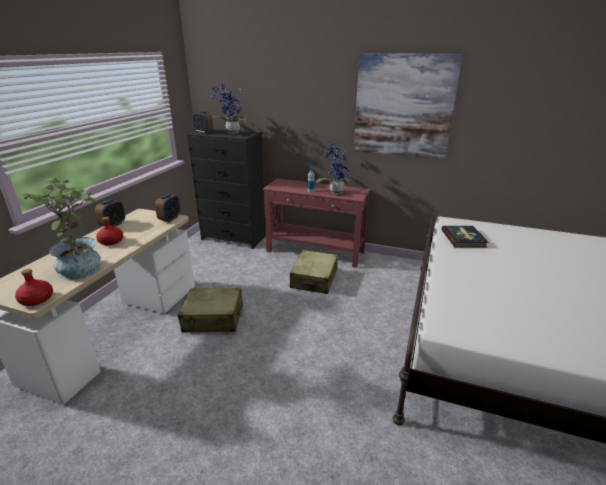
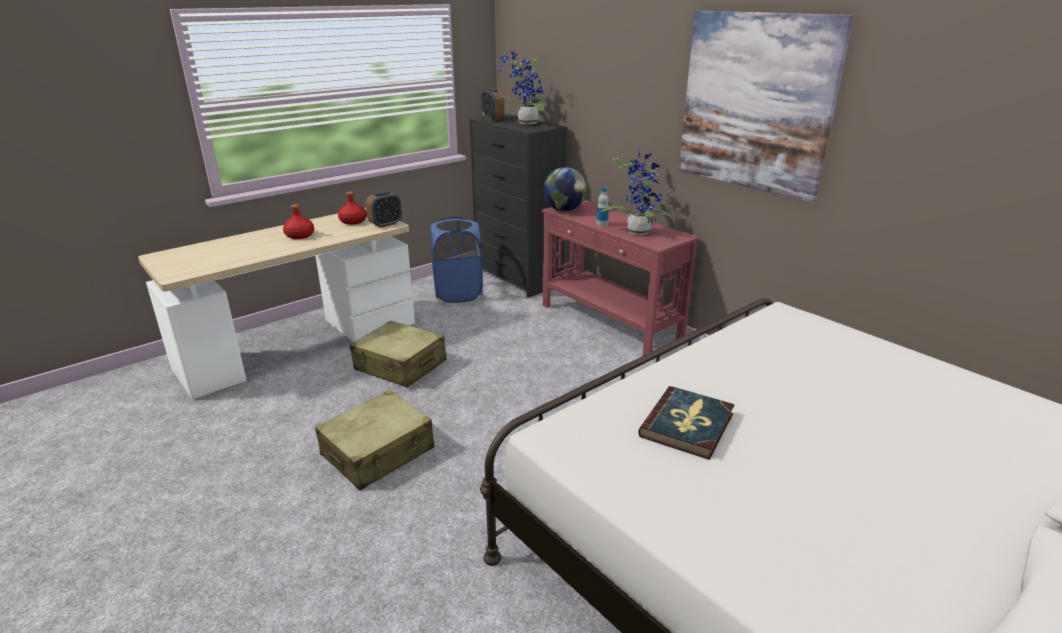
camera: 30 degrees right, 0 degrees up
(36, 299) = (177, 273): red bottle -> red bottle (353, 221)
(81, 266) = (245, 253): potted plant -> none
(113, 225) = (323, 219): alarm clock -> none
(204, 257) = (458, 293): none -> blue laundry basket
(276, 186) = (564, 210): none -> globe
(314, 279) = (569, 357): beige suitcase -> beige suitcase (378, 452)
(463, 238) = (766, 341): book -> book (687, 425)

